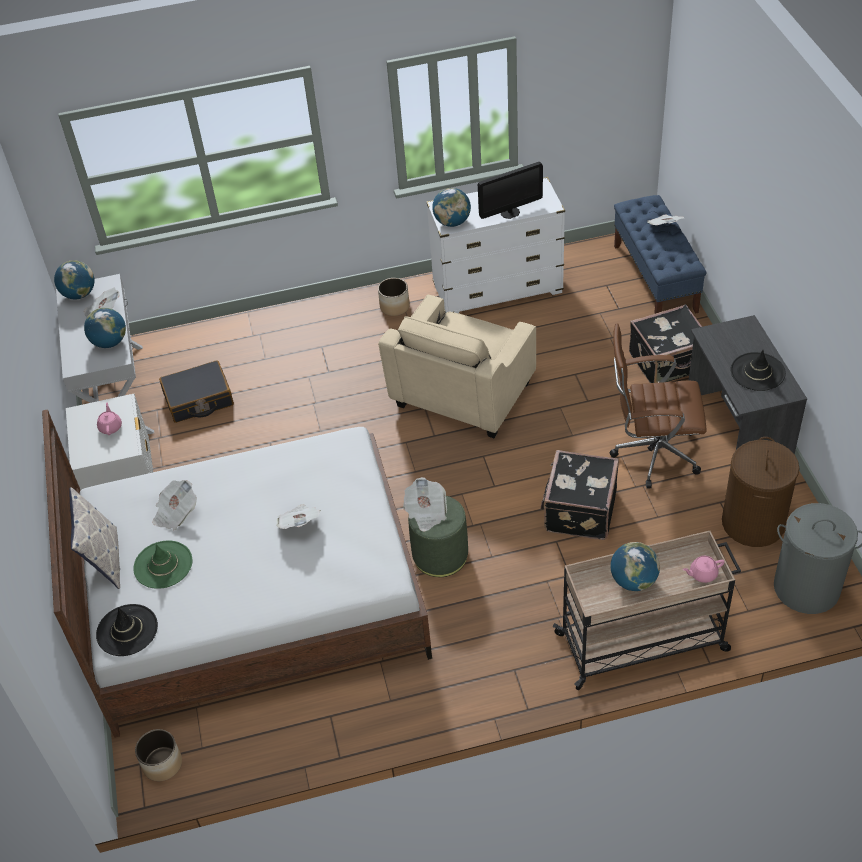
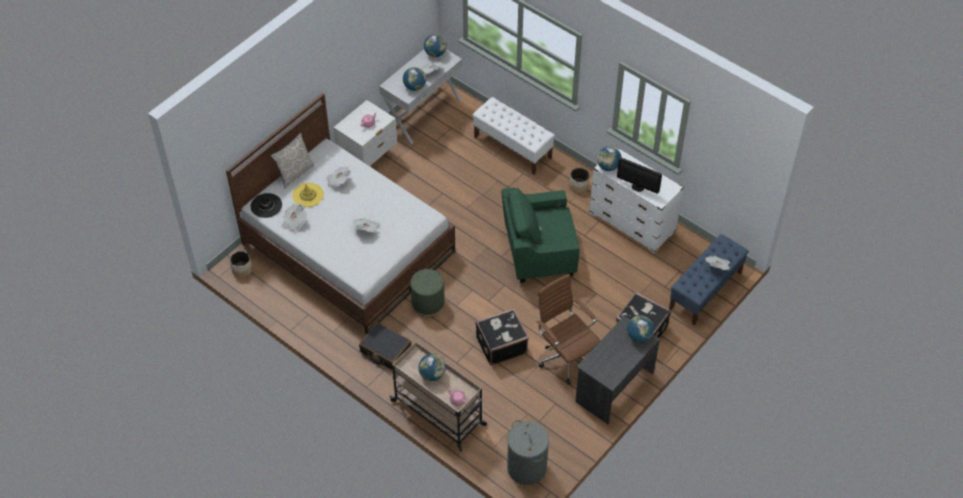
camera: 50 degrees right, 5 degrees up
(163, 565) = (308, 195): green hat -> yellow hat
(198, 399) = (446, 147): black suitcase -> black suitcase (385, 350)
(272, 336) = (513, 147): none -> white bench
(426, 512) = (425, 276): newspaper -> newspaper (293, 222)
(462, 395) = (539, 252): beige armchair -> green armchair
(736, 331) = (639, 336): none -> globe
(753, 523) = (552, 425): brown laundry basket -> none
(757, 372) = (615, 360): black hat -> none

